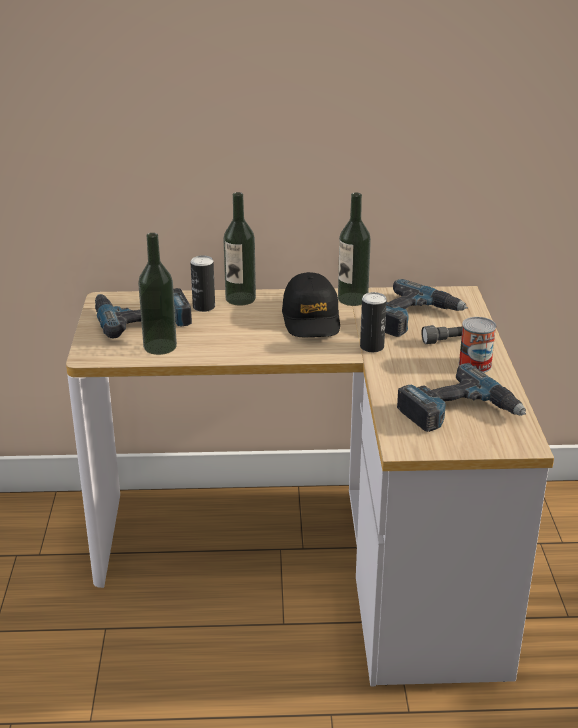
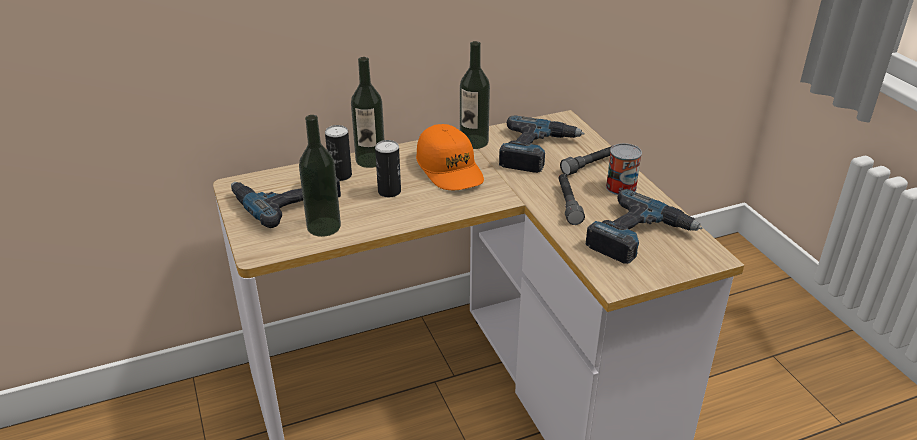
camera: 20 degrees left, 5 degrees up
(311, 319) = (450, 169): black cap -> orange cap
(372, 347) = (522, 187): can -> can (389, 191)
(407, 370) = (568, 204): none -> grey flashlight

